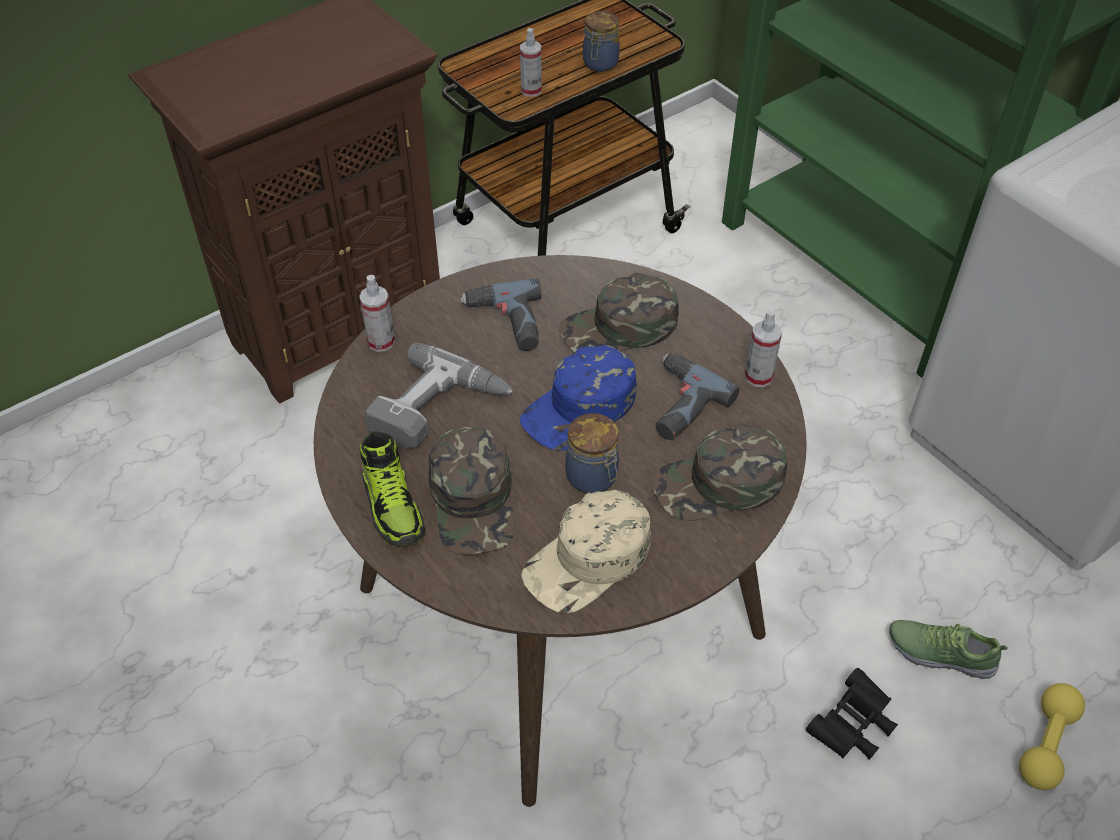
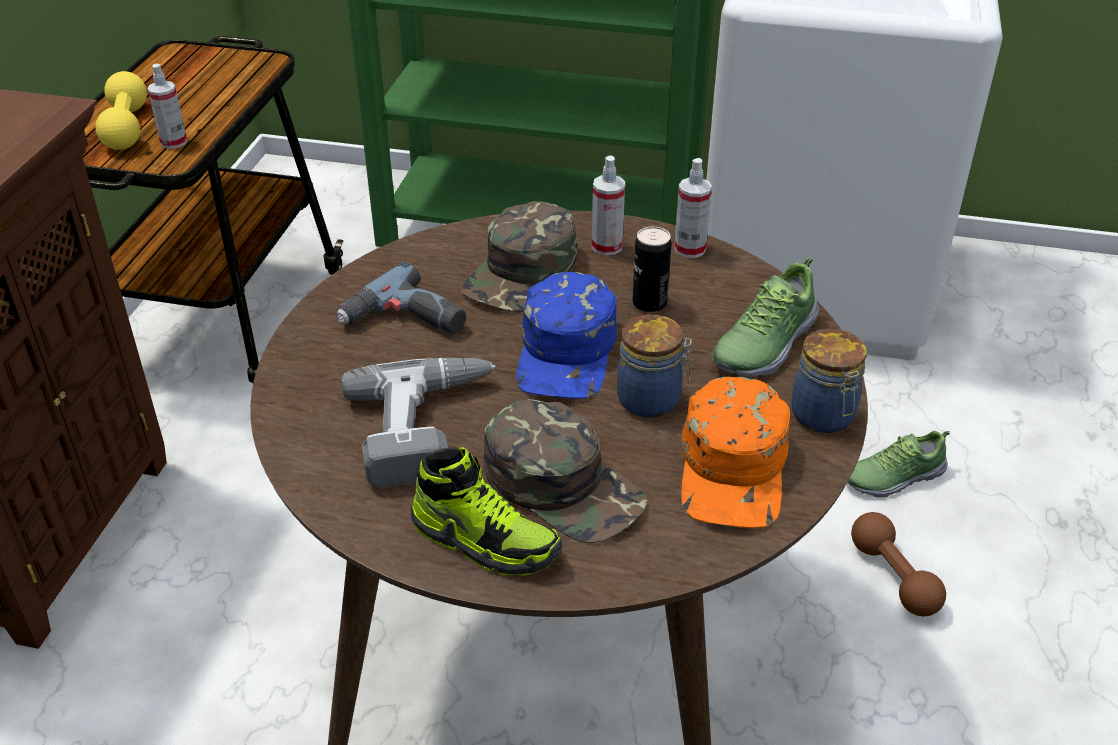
camera: 40 degrees left, 10 degrees down
(381, 342) = (286, 403): spray bottle -> spray bottle (607, 246)
(589, 560) = (734, 468): beige cap -> orange cap
(600, 64) = (224, 96): jar -> jar (824, 417)
(677, 404) = (649, 303): power drill -> can
(719, 484) = (763, 344): green cap -> shoe
(852, 727) = (893, 577): black binoculars -> brown dumbbell
(1046, 744) = (1028, 494): yellow dumbbell -> yellow dumbbell (126, 128)

